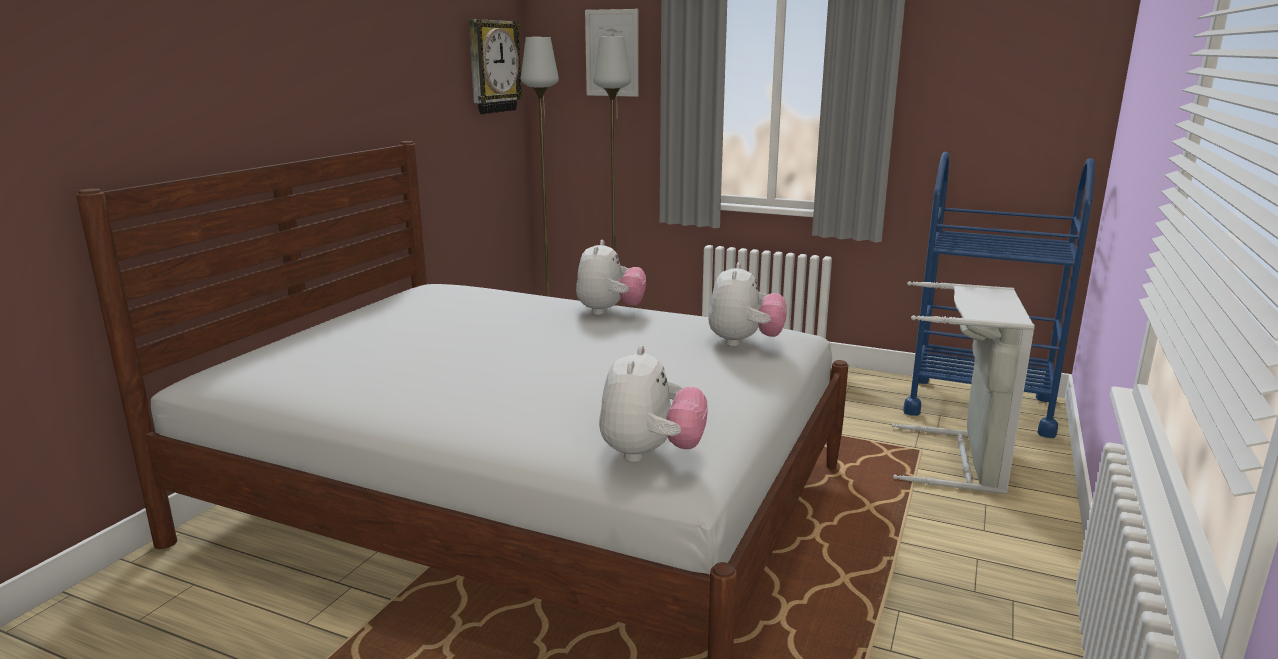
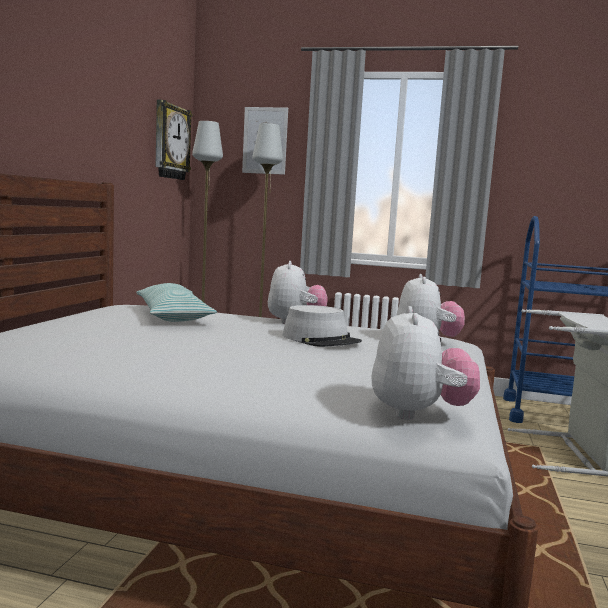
camera: 10 degrees left, 10 degrees down
(474, 306) = (173, 316): none -> pillow
(618, 342) = (321, 339): none -> grey hat

